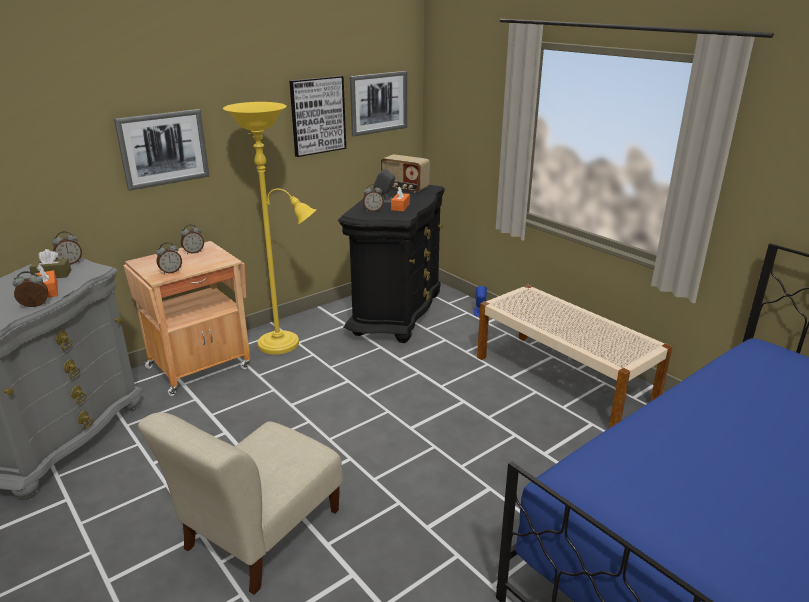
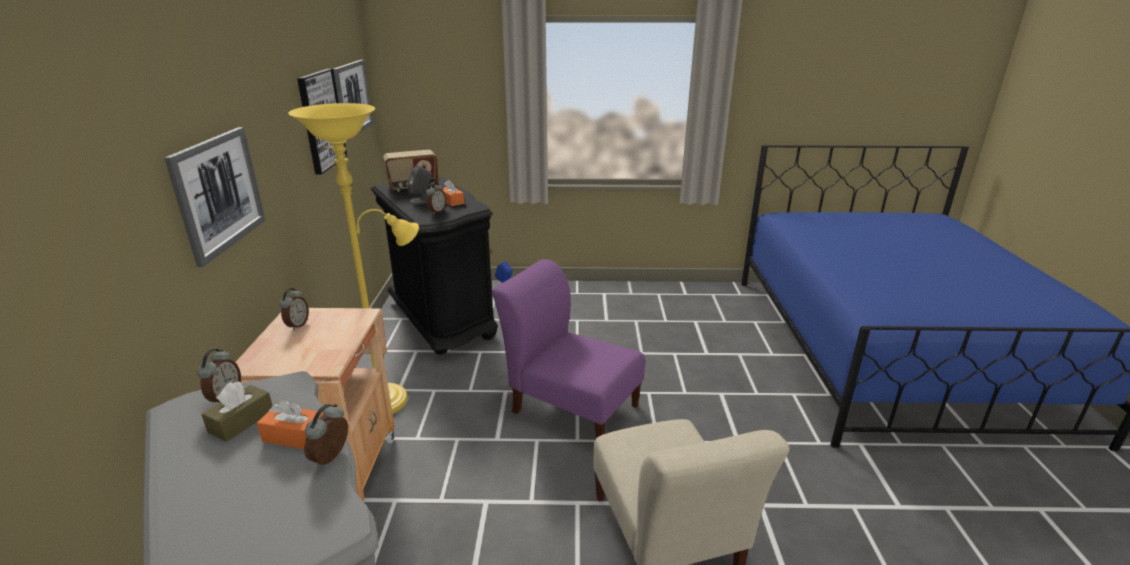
camera: 50 degrees left, 0 degrees up
(171, 271) = (325, 354): alarm clock -> none
(366, 417) = (571, 406): none -> purple chair
(563, 380) = (636, 304): beige bench -> none

